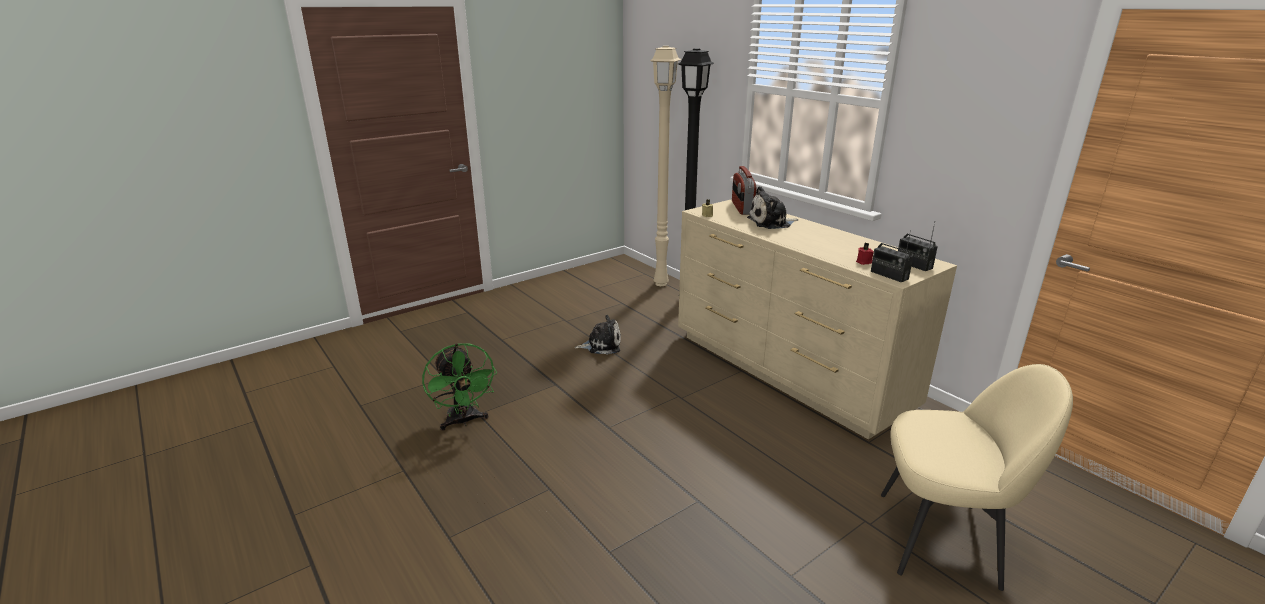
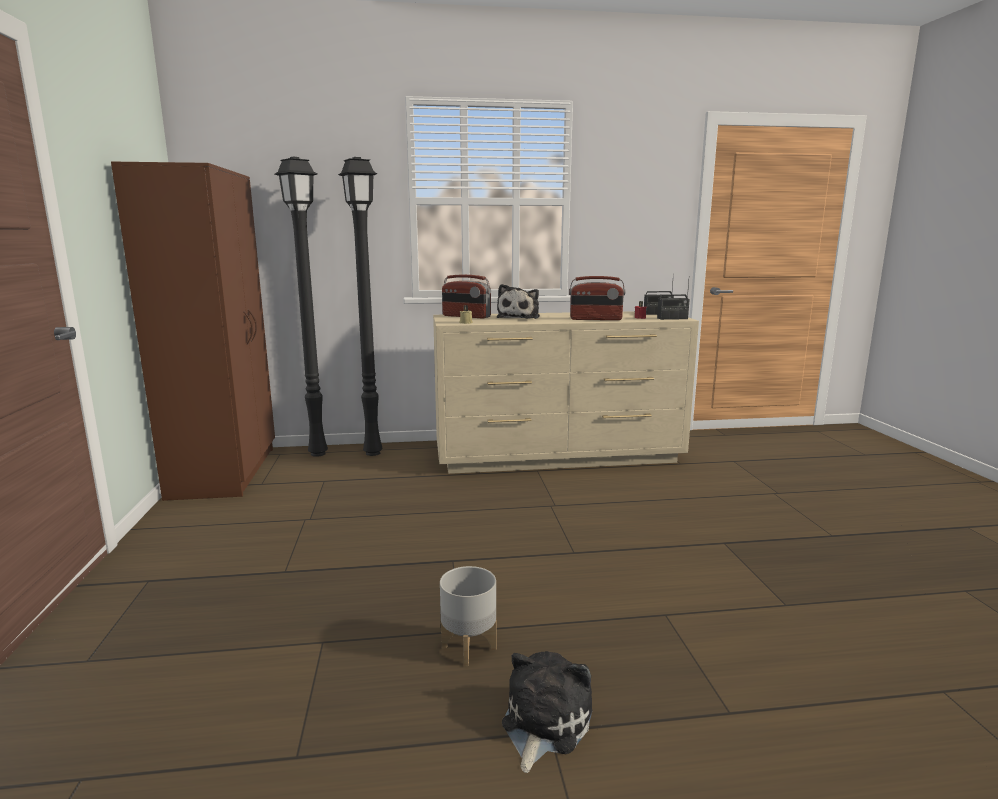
camera: 60 degrees left, 10 degrees down
(463, 421) = (468, 647): green fan -> grey planter
(600, 272) = (226, 471): none -> brown wardrobe
(602, 345) = (402, 514): plush toy -> plush toy (543, 723)
(662, 283) = (318, 453): beige floor lamp -> black floor lamp
(814, 248) = (595, 319): none -> radio
(942, 539) = (800, 479): beige chair -> none

